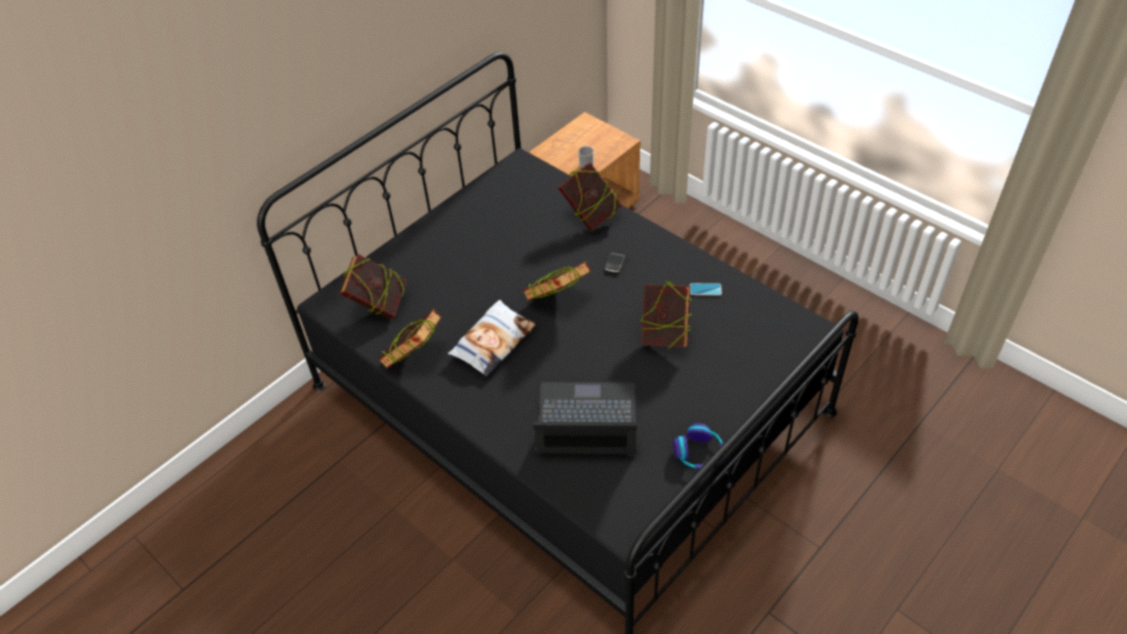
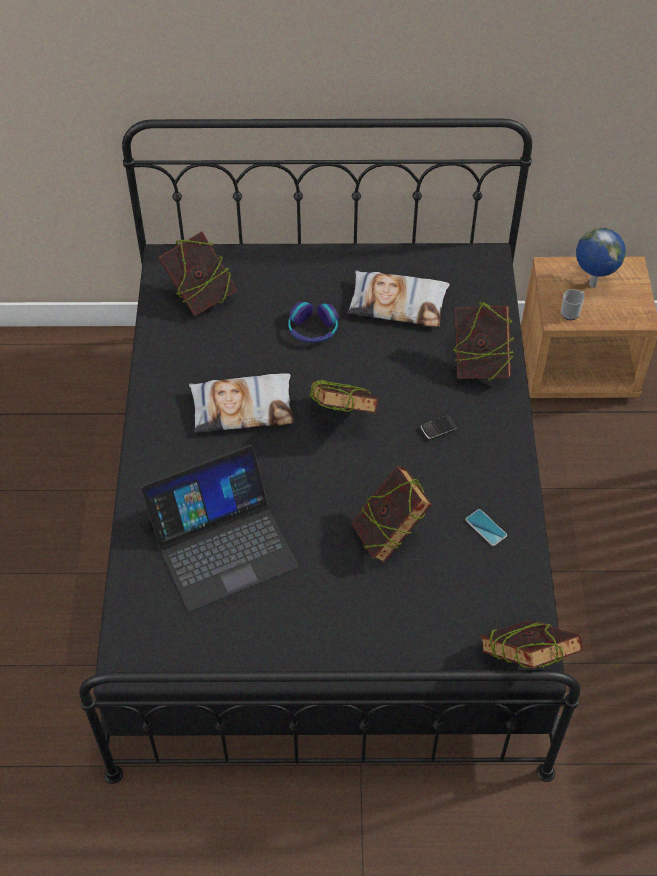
camera: 45 degrees right, 5 degrees up
(414, 358) = (168, 366): book -> book (525, 662)
(503, 220) = (398, 303): none -> pillow
(578, 143) = (592, 285): none -> globe
(586, 420) = (222, 545): laptop -> laptop turned 105 degrees clockwise
(699, 453) = (269, 665): headphones -> headphones (313, 329)

